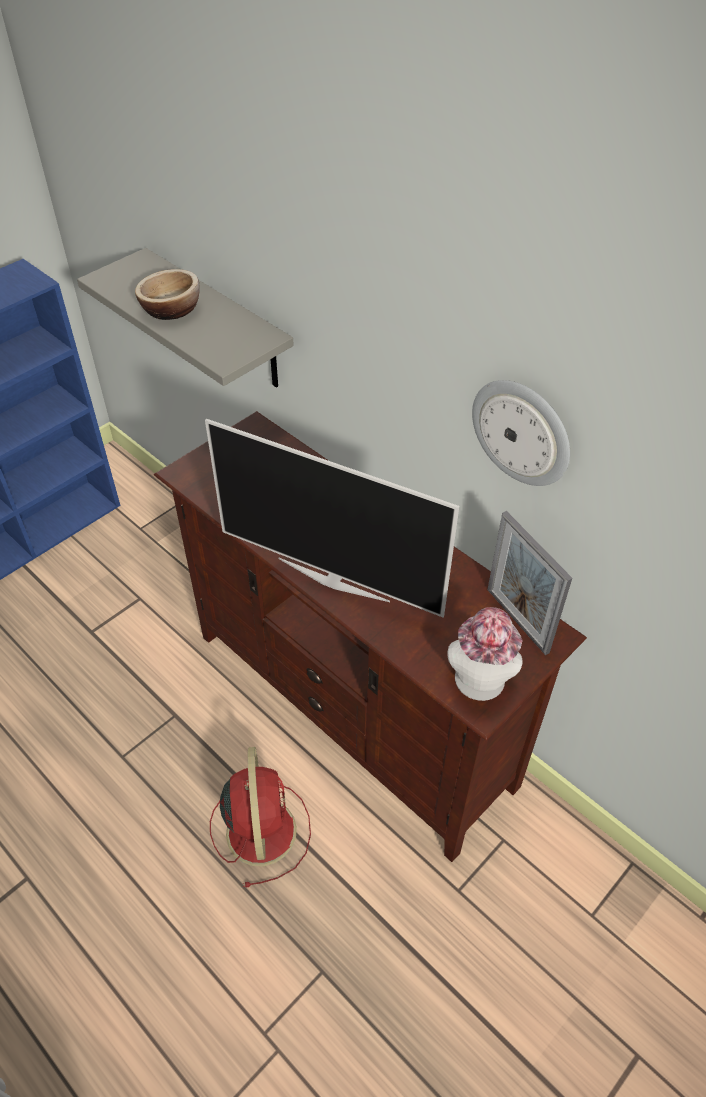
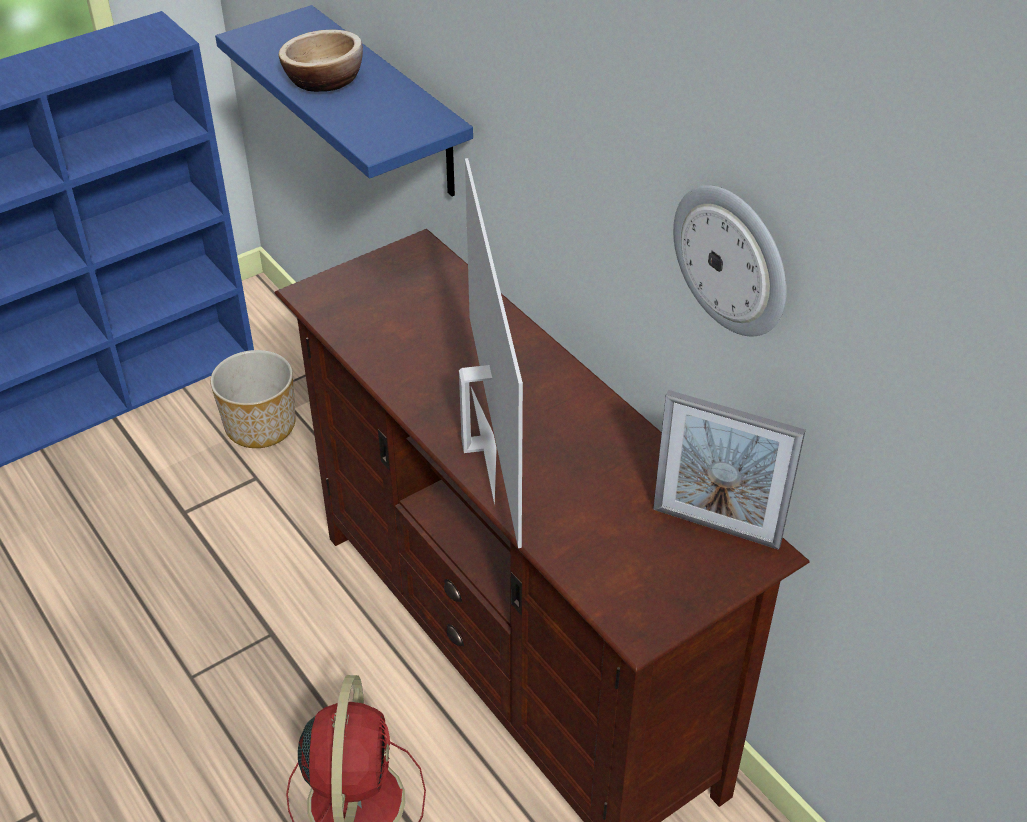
camera: 10 degrees right, 5 degrees down
(135, 558) = (261, 425): none -> planter
(219, 320) = (390, 104): grey shelf -> blue shelf
(334, 578) = (478, 444): television -> television turned 135 degrees counterclockwise
(479, 685) = (643, 601): hat -> none
(517, 620) = (716, 527): picture frame -> picture frame turned 45 degrees counterclockwise

